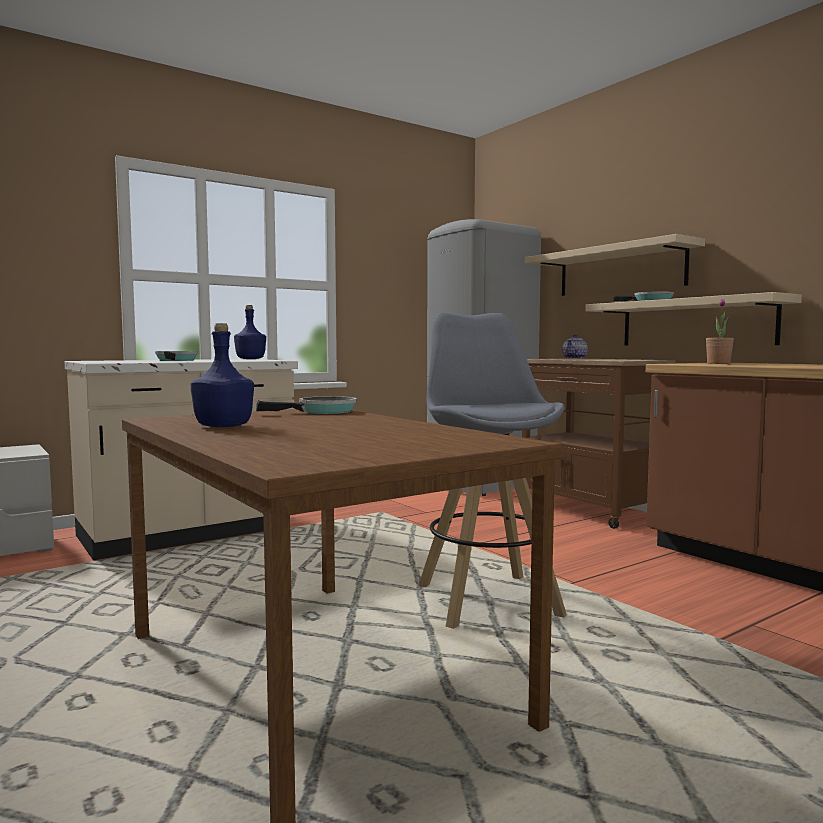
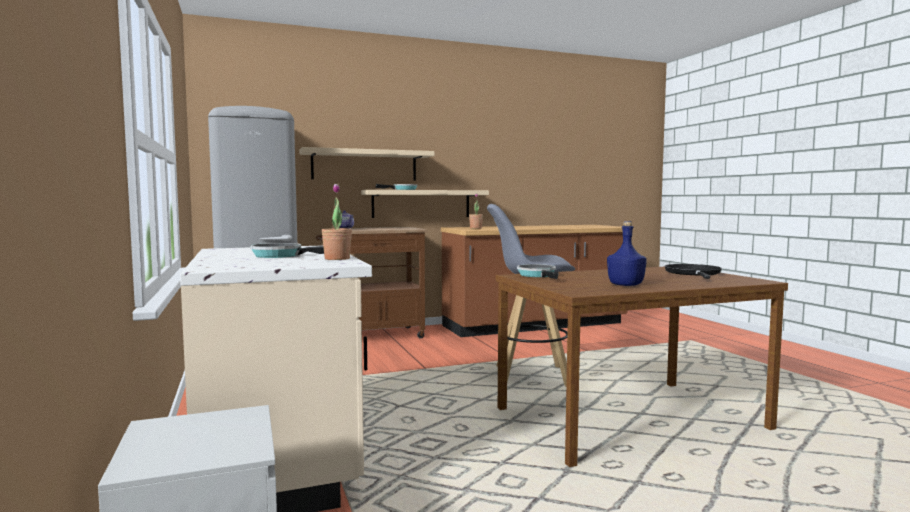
camera: 75 degrees left, 0 degrees up
(143, 362) = (337, 259): none -> potted plant
(251, 359) = (248, 248): blue bottle -> none
(398, 445) = (693, 274): none -> black frying pan

